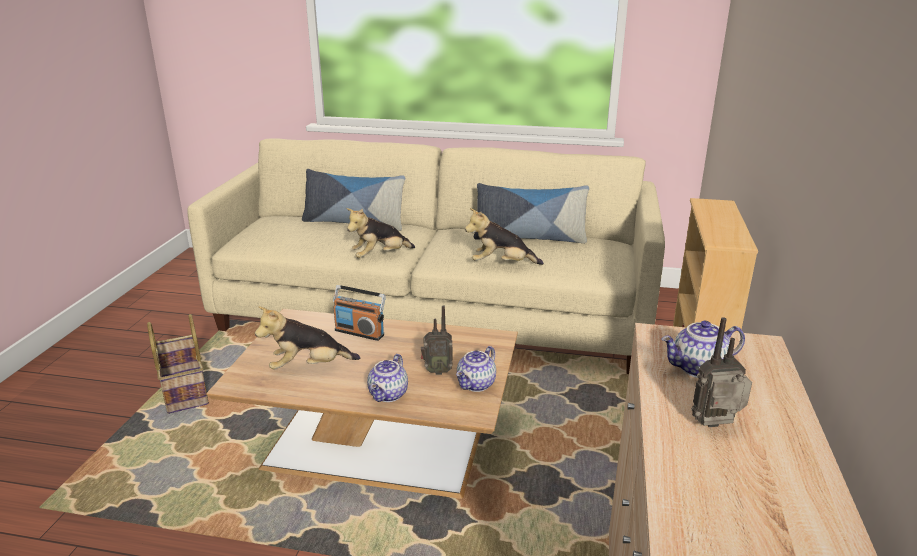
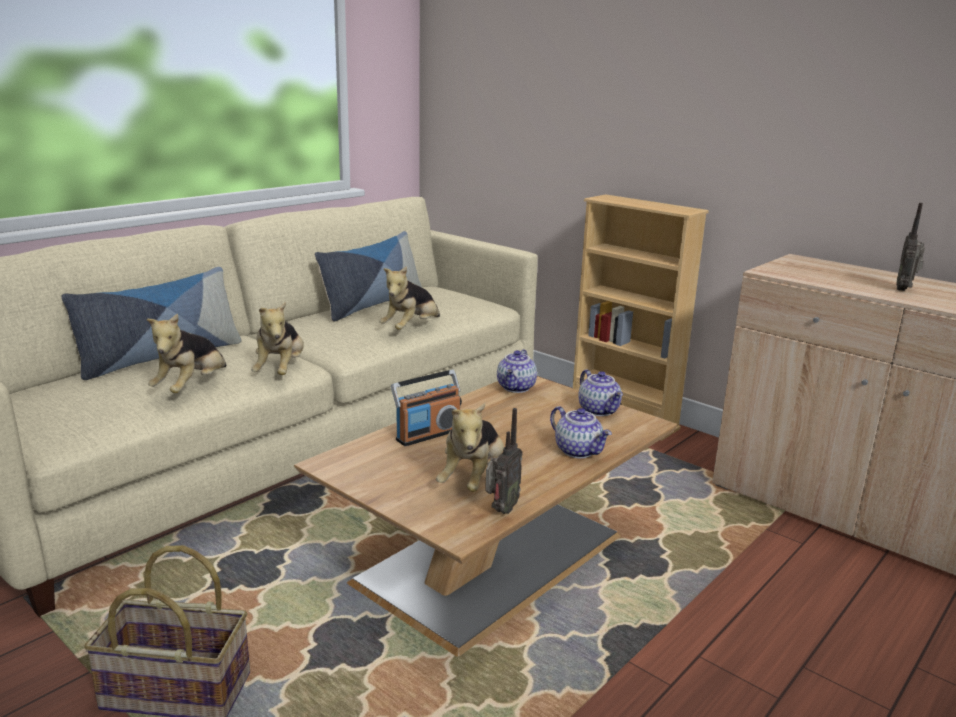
camera: 60 degrees left, 5 degrees down
(319, 244) = (192, 387): none -> plush toy
(437, 371) = (556, 419): radio -> radio (500, 510)
(698, 369) = (826, 276): teapot -> teapot (517, 388)

